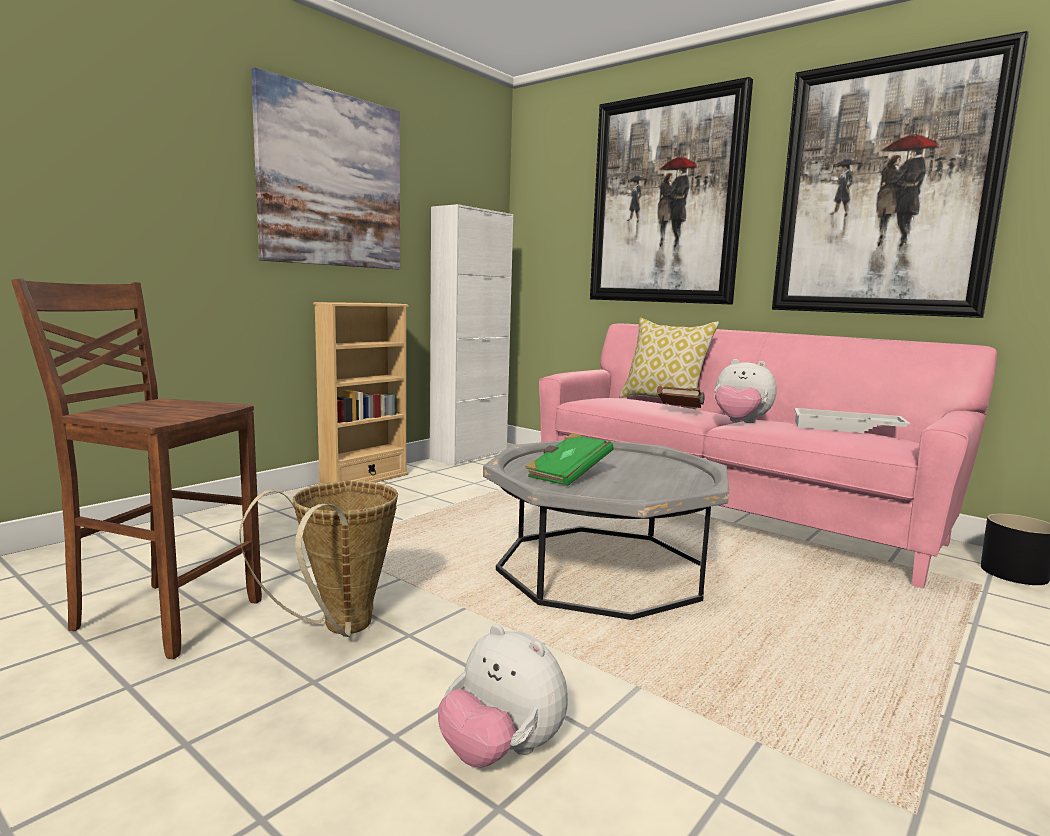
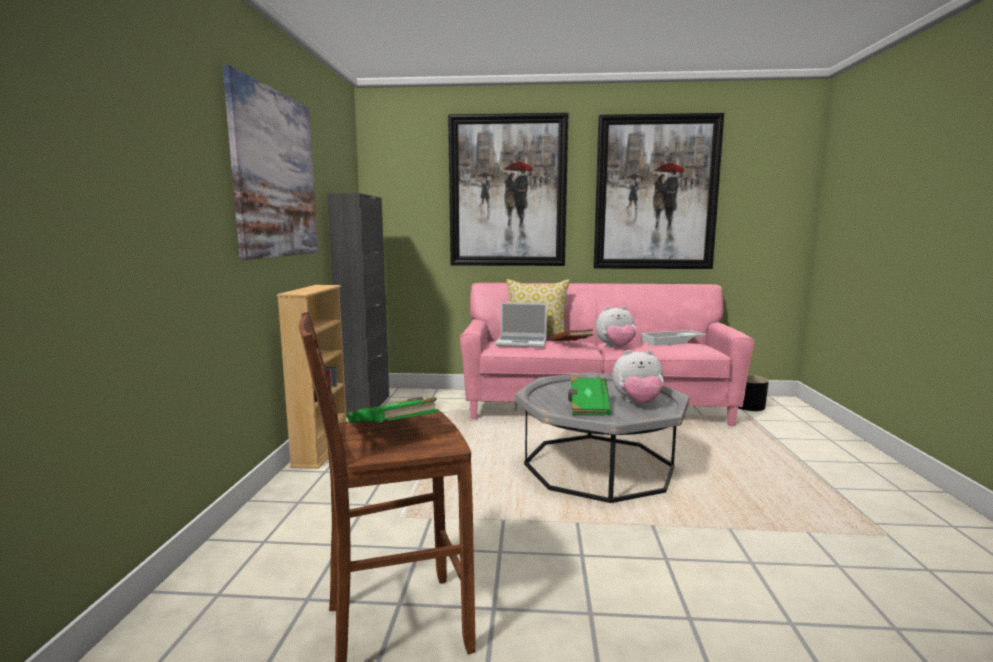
camera: 35 degrees left, 0 degrees up
(168, 407) = (393, 430): none -> green book
(339, 629) = (536, 572): basket -> none
(469, 455) = (366, 406): white cabinet -> black cabinet
(501, 752) = (743, 595): plush toy -> plush toy (637, 403)
(620, 400) = (522, 343): none -> laptop

